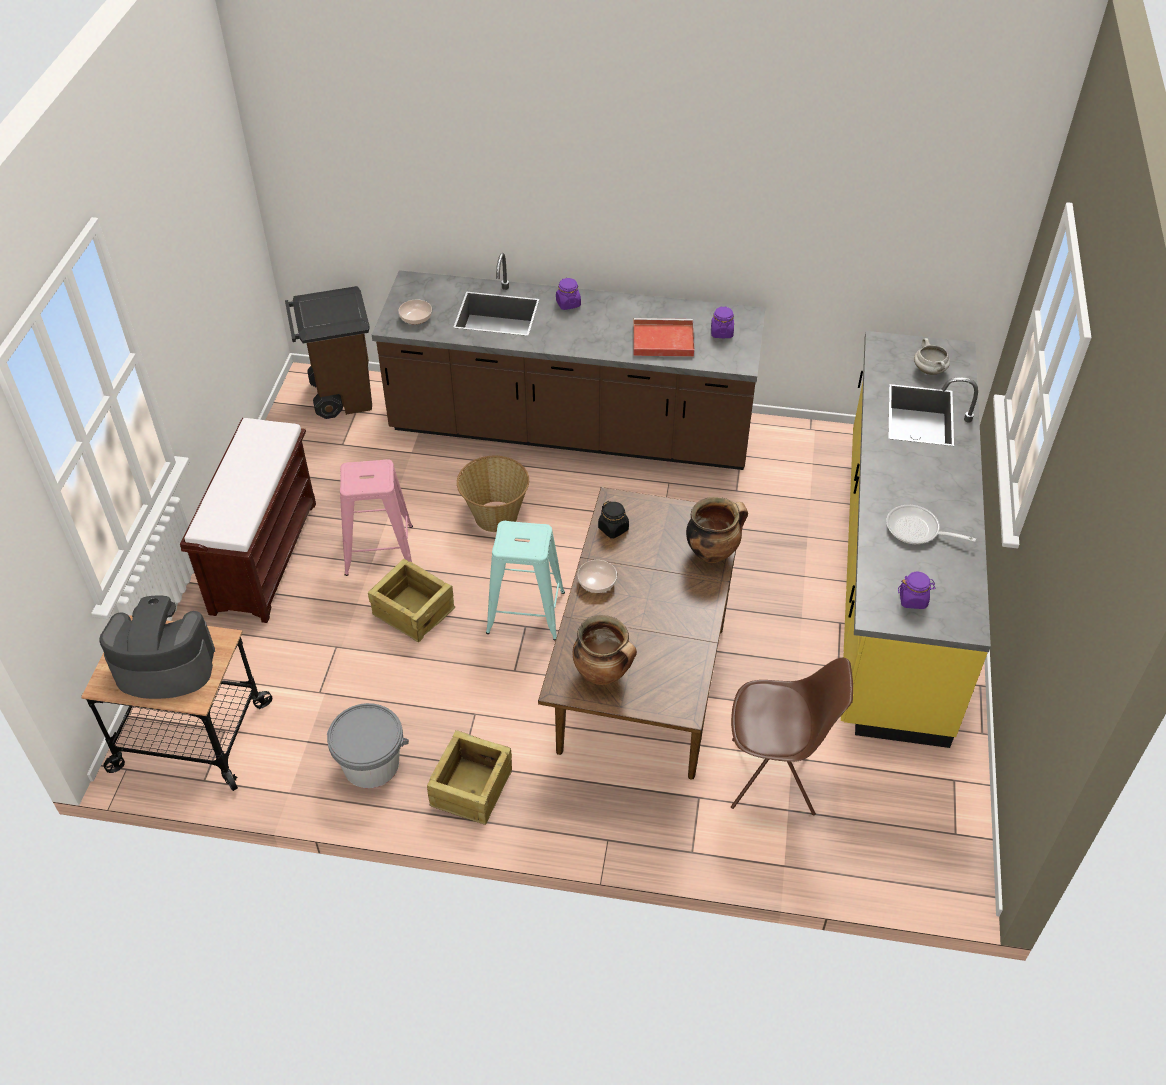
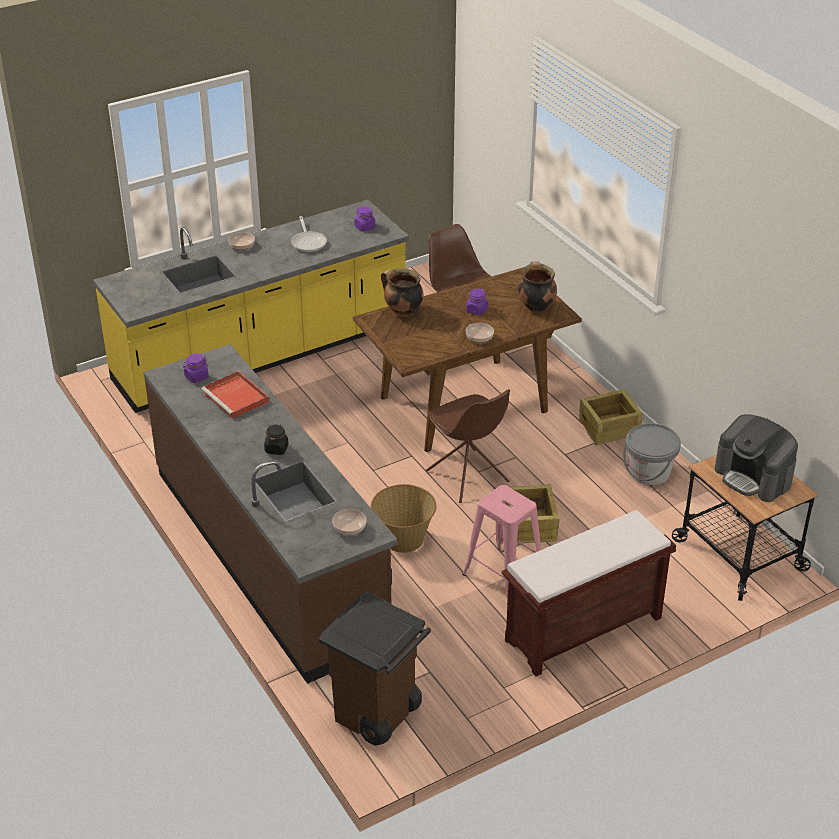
camera: 130 degrees left, 10 degrees down
(525, 612) = (468, 477): turquoise stool -> brown chair
(568, 303) = (241, 461): purple jar -> purple jar (476, 310)
(613, 529) = (431, 352): black jar -> black jar (276, 449)
(930, 371) = (146, 284): white cooking pot -> none
(956, 472) = (241, 246): none -> bowl

